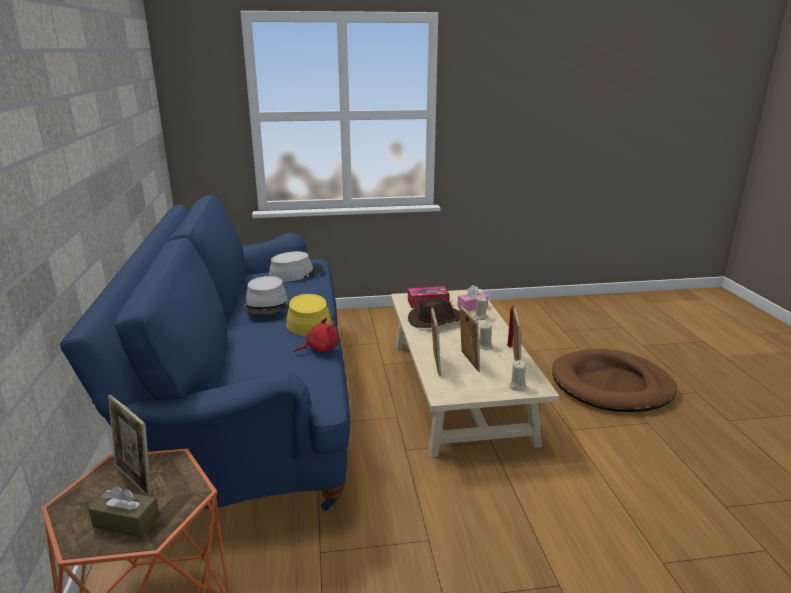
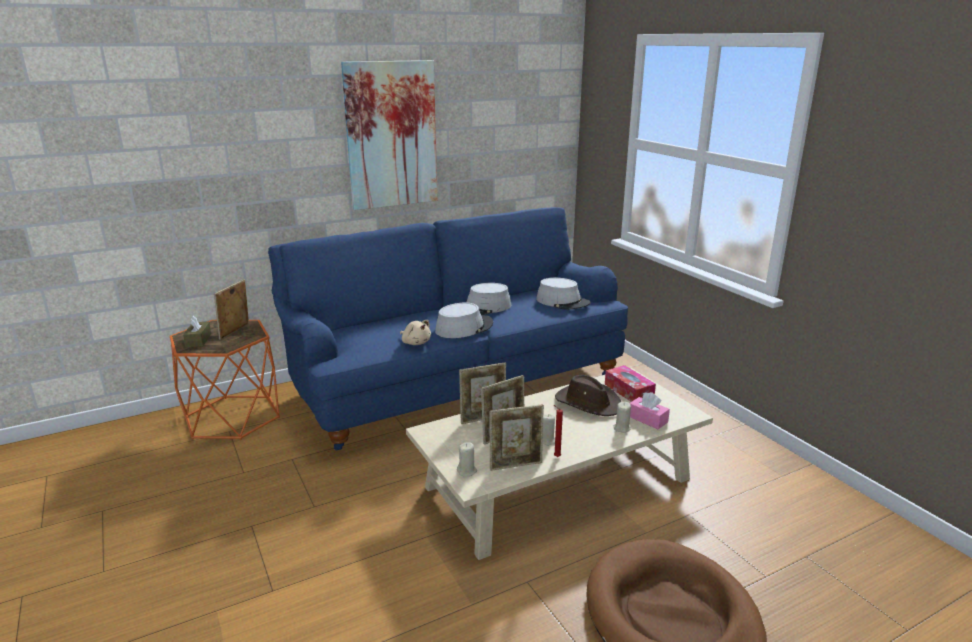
camera: 70 degrees right, 0 degrees up
(91, 138) = (391, 135): none -> picture
(307, 321) = (464, 327): yellow hat -> grey hat
(320, 349) = (415, 342): red plush toy -> beige plush toy

